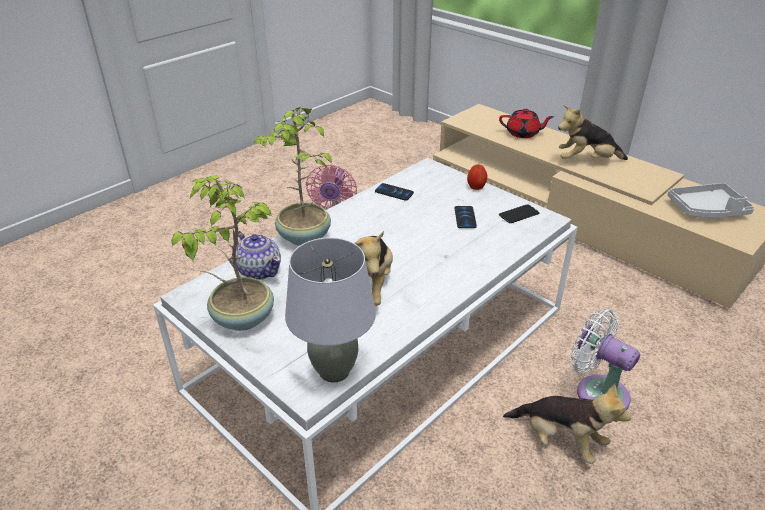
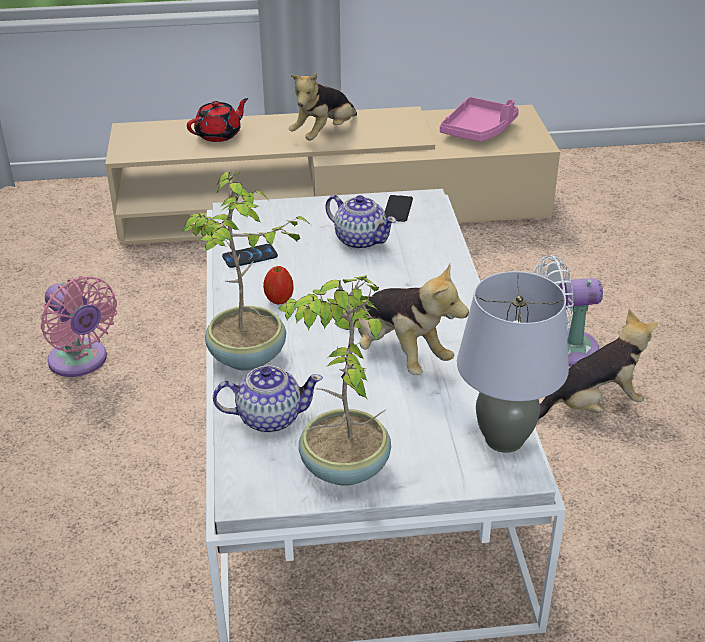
camera: 50 degrees left, 0 degrees up
(465, 218) = (360, 240): phone -> teapot
(476, 187) = (316, 205): apple -> apple (279, 299)
(707, 210) = (479, 130): grey tray -> pink tray

